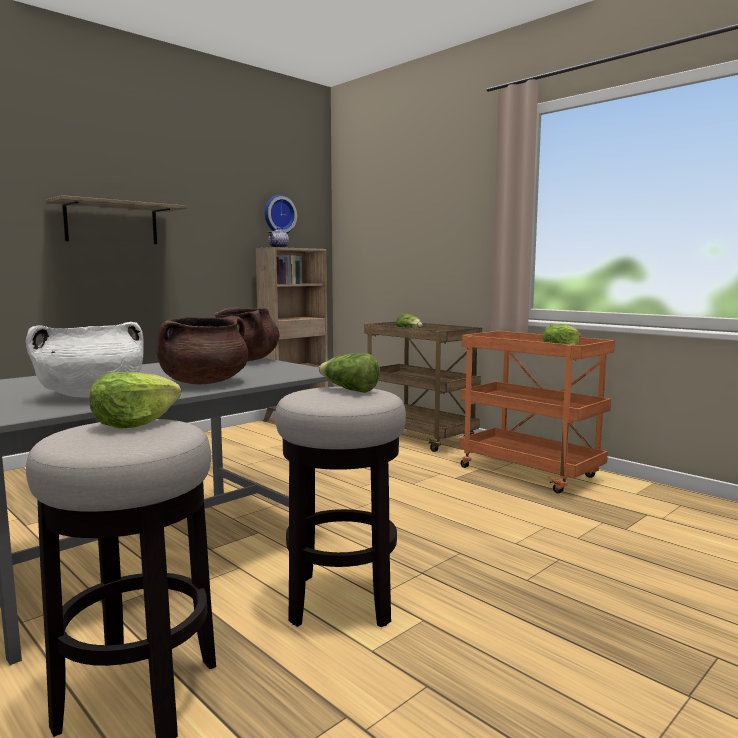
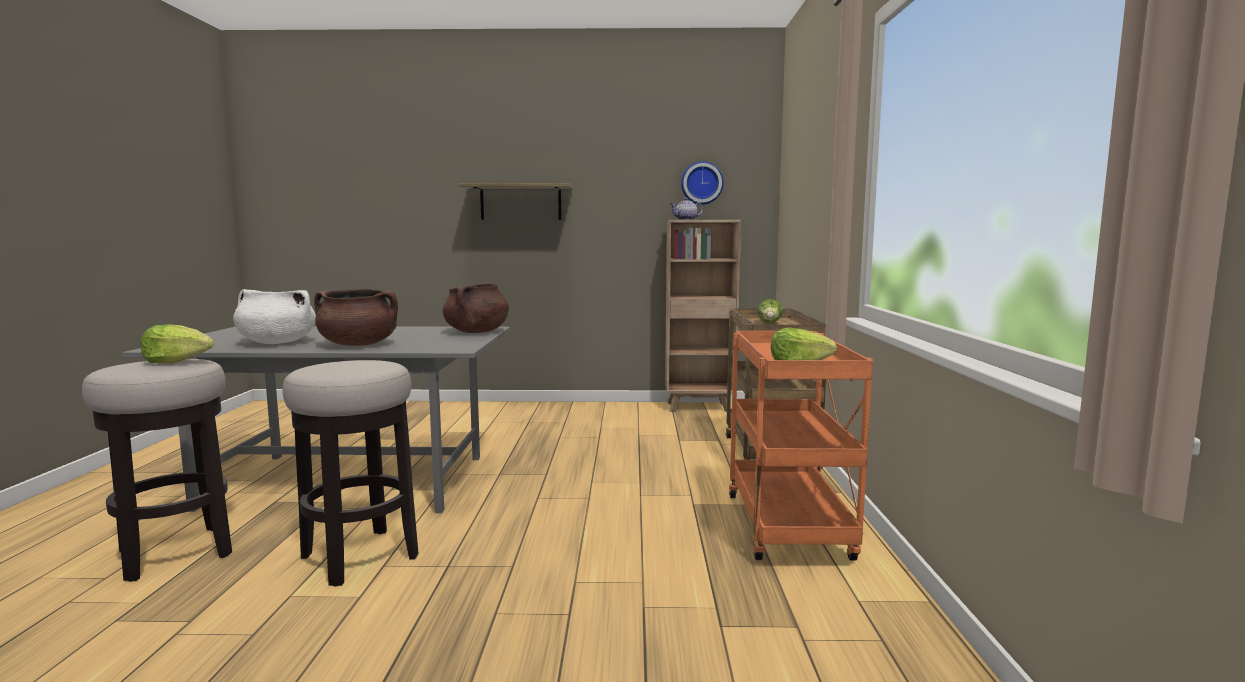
camera: 45 degrees right, 0 degrees up
(349, 390) = (361, 365): lettuce -> none

